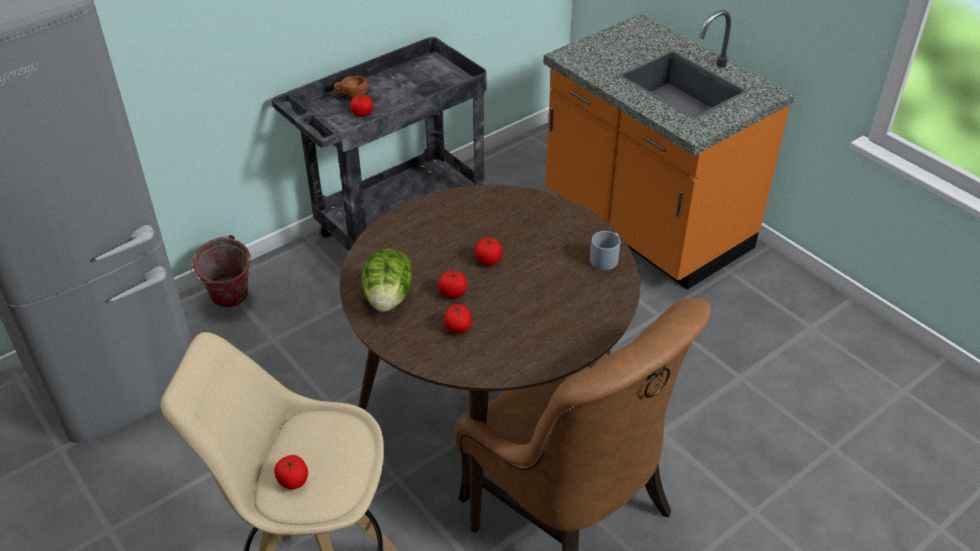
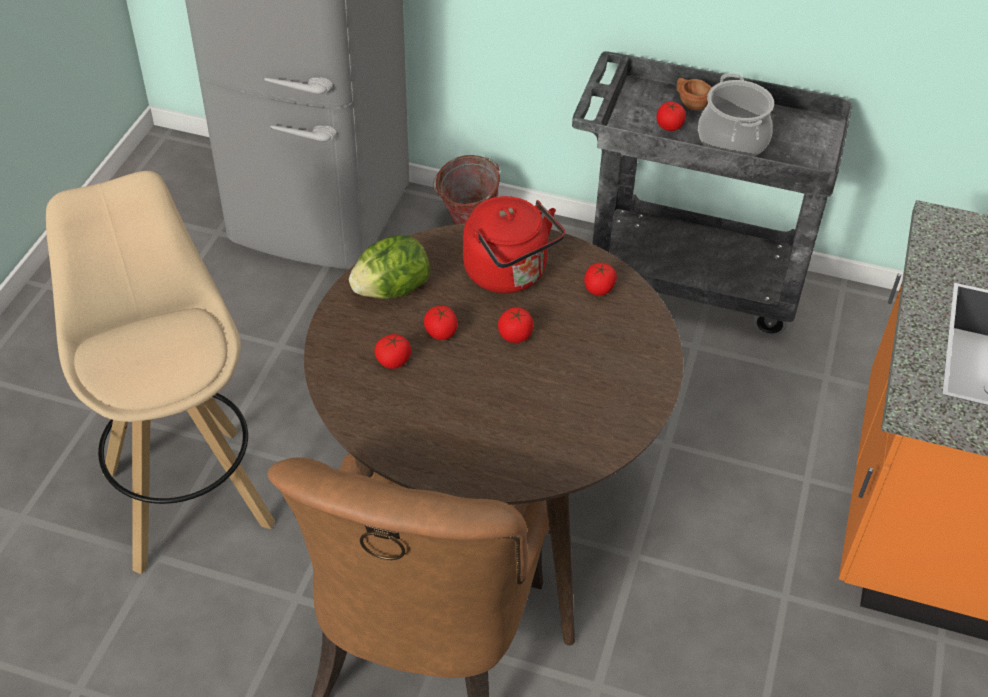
camera: 55 degrees right, 5 degrees up
(293, 480) = (123, 349): tomato -> tomato (599, 289)
(404, 97) = (733, 141): none -> cooking pot
(430, 237) = (509, 274): none -> red kettle
(606, 257) = (609, 431): grey mug -> none

